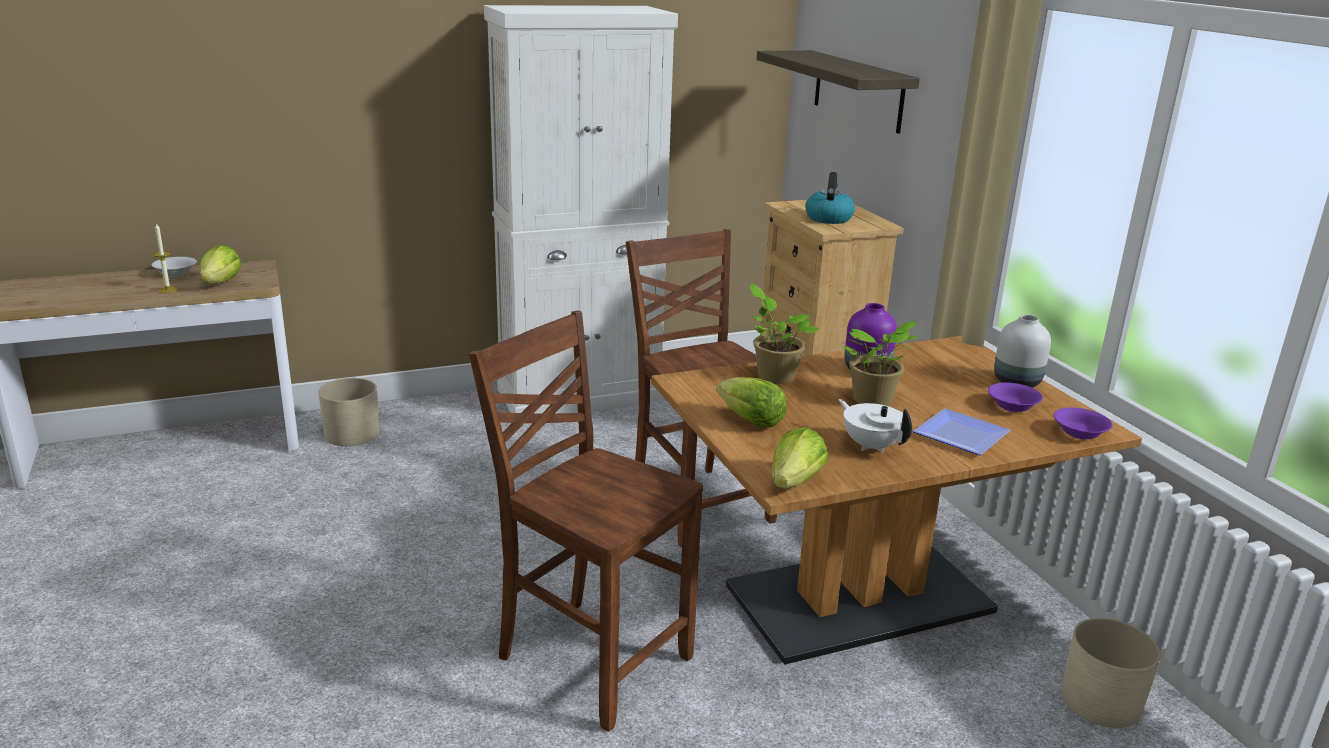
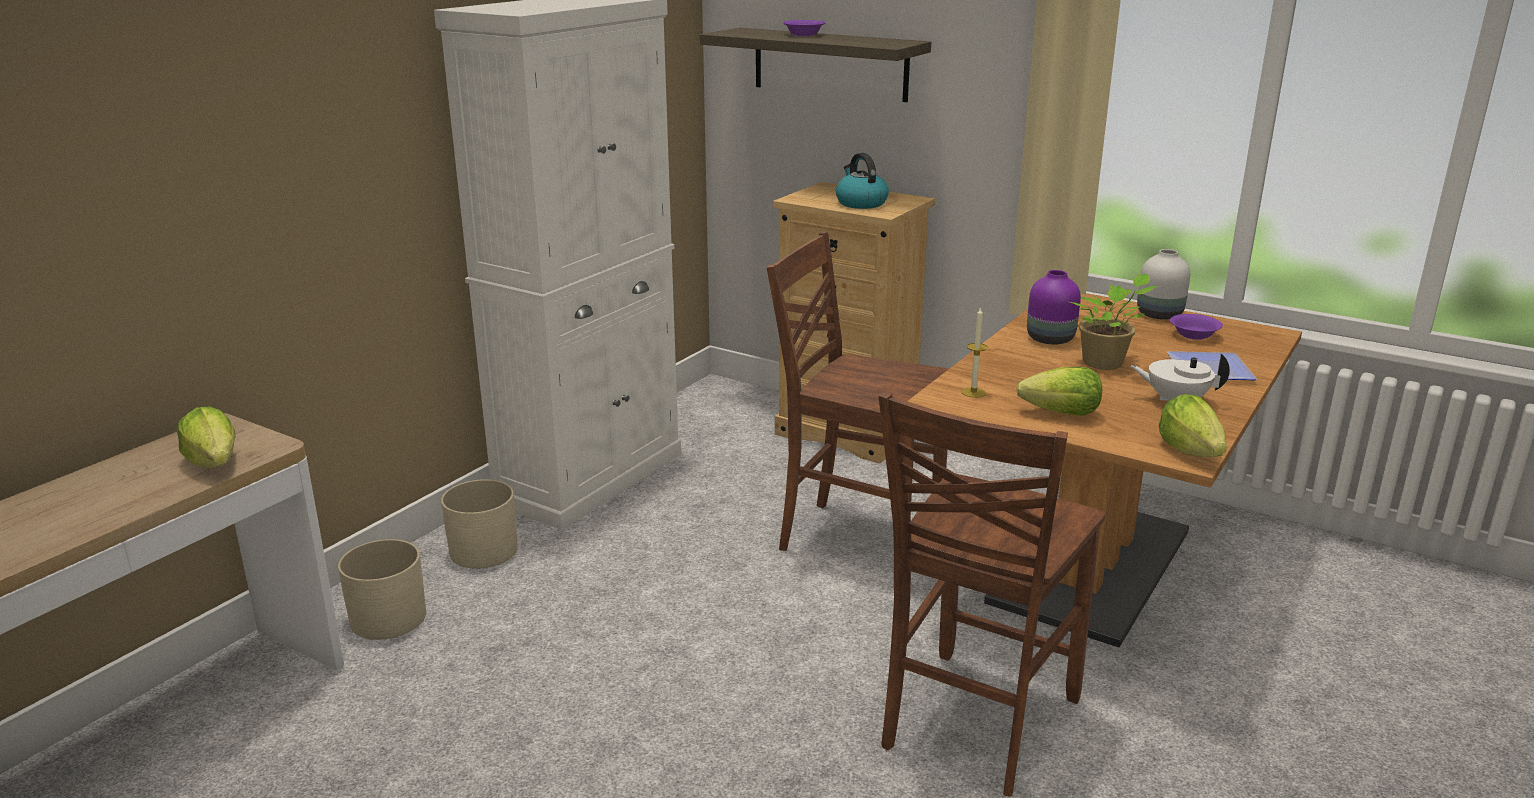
camera: 35 degrees left, 0 degrees up
(167, 290) = (150, 496): candle -> candle (973, 392)
(175, 274) = (113, 472): white bowl -> none
(591, 657) = (975, 723): brown chair -> brown chair turned 60 degrees counterclockwise
(773, 376) = (997, 368): potted plant -> none
(1080, 433) = (1267, 341): purple bowl -> purple bowl (804, 34)
(1100, 701) = (1329, 567): beige planter -> beige planter (483, 551)

